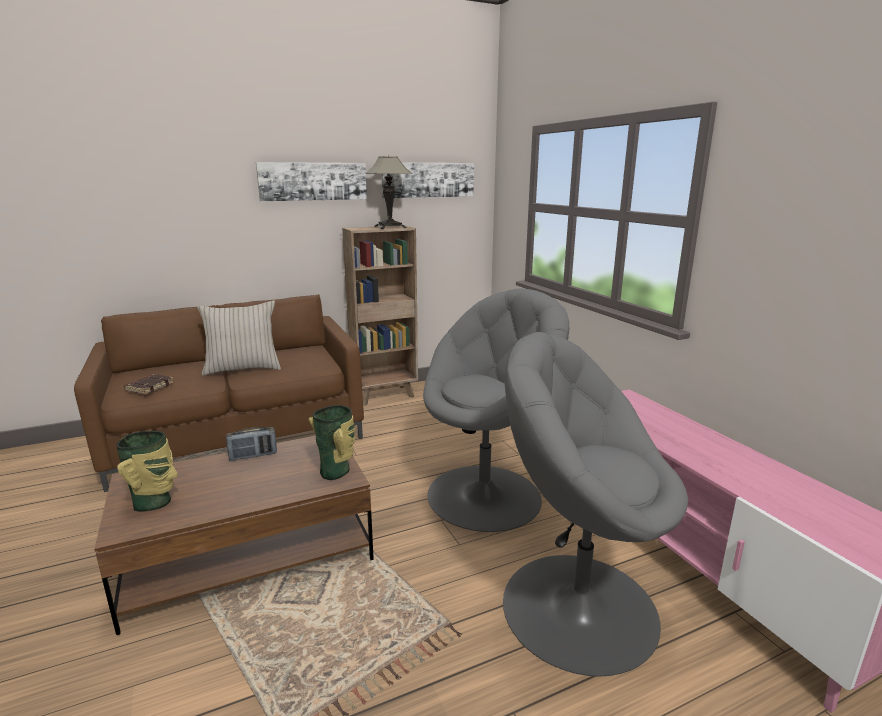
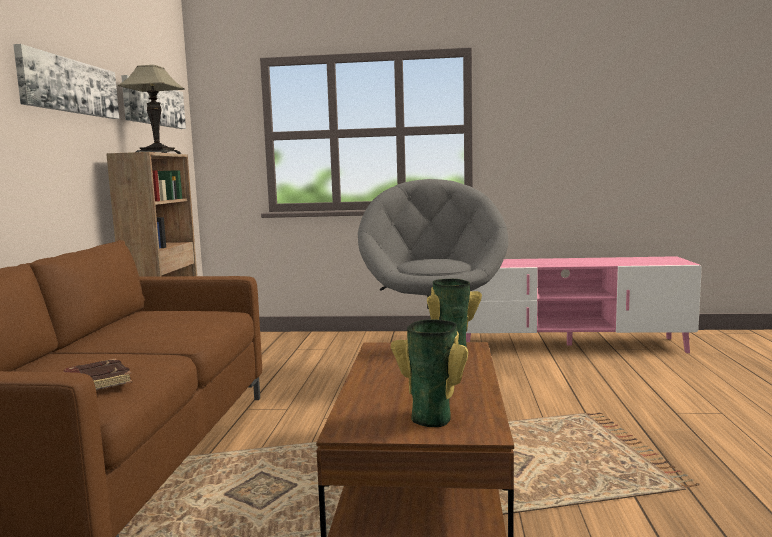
camera: 60 degrees left, 10 degrees down
(243, 369) = (143, 339): beige pillow -> none
(253, 455) = (372, 373): radio -> none
(576, 606) = (589, 378): grey armchair -> none

